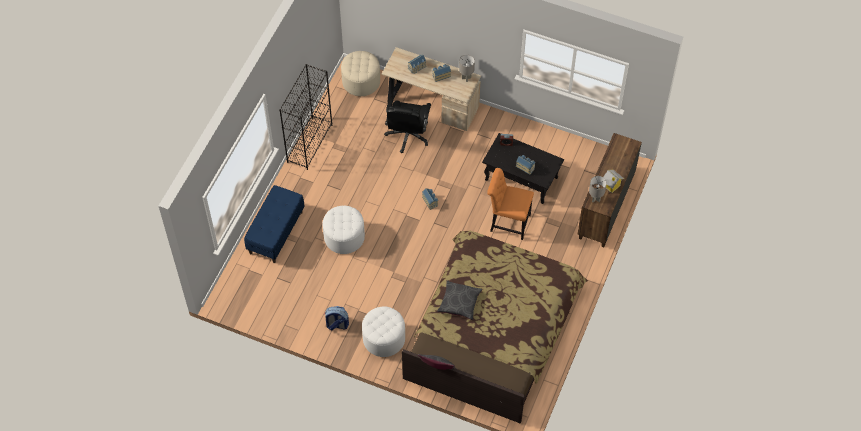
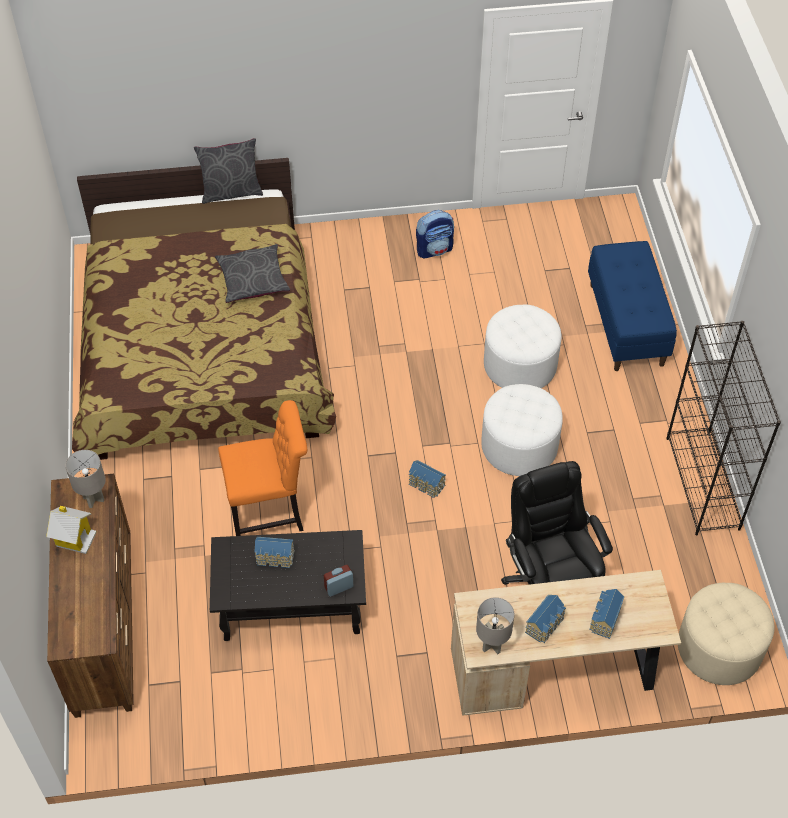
camera: 150 degrees right, 5 degrees down
(384, 338) = (355, 262): white ottoman -> white ottoman (519, 446)

